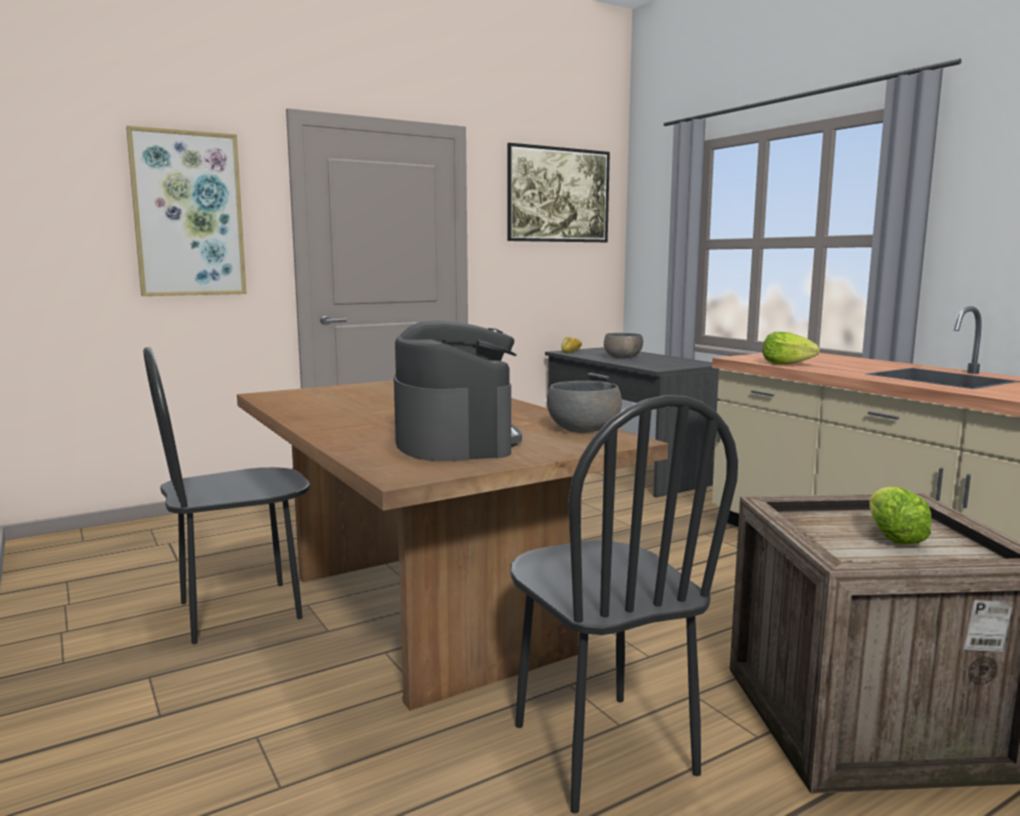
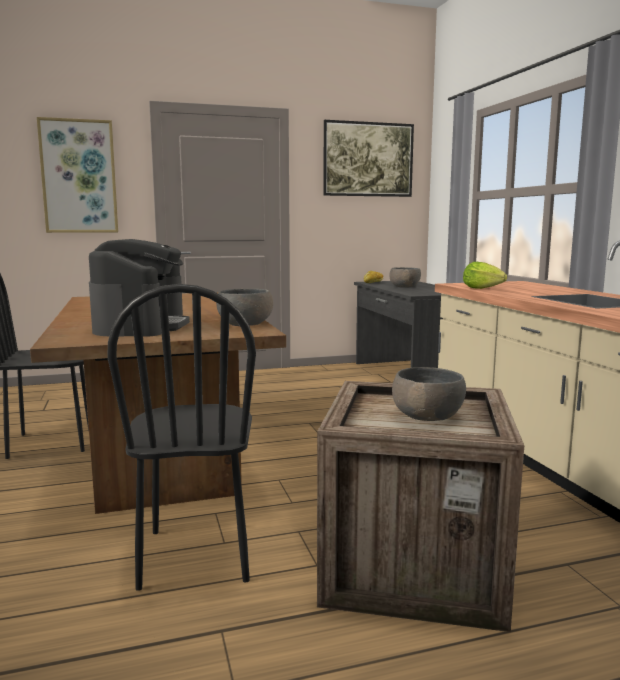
camera: 15 degrees right, 0 degrees up
(893, 538) = (426, 417): lettuce -> grey bowl

